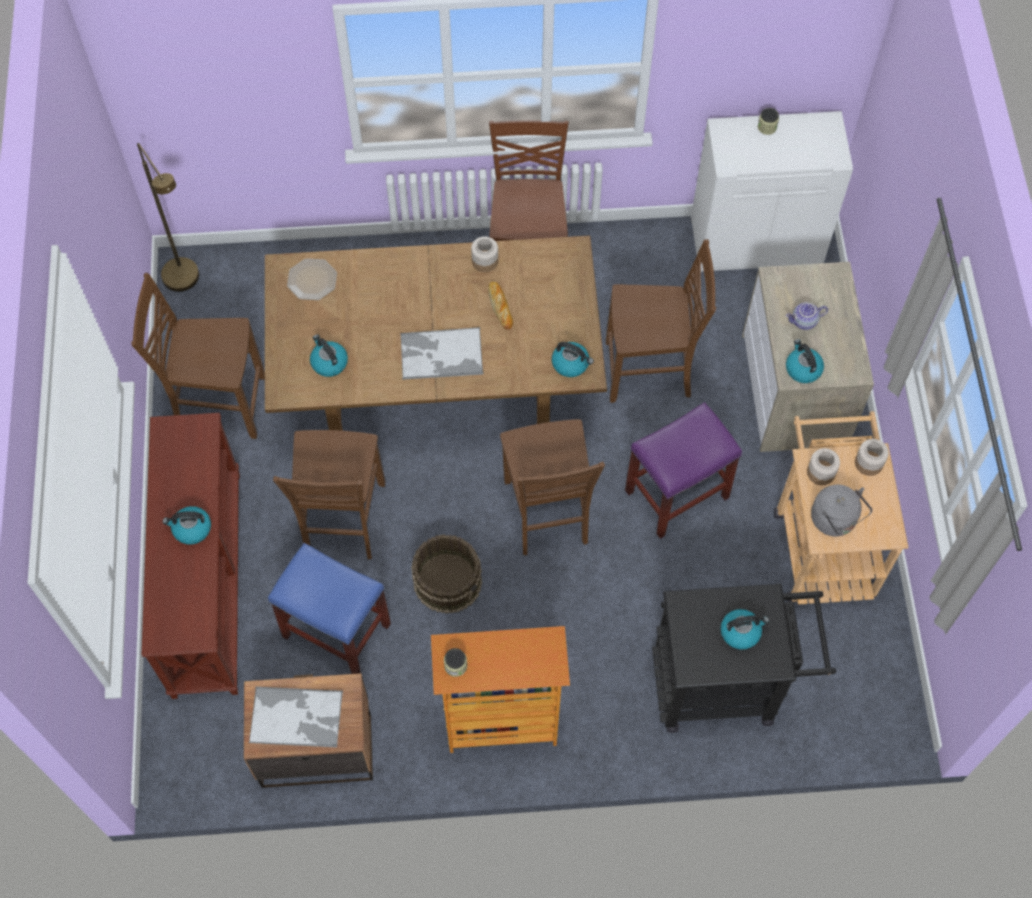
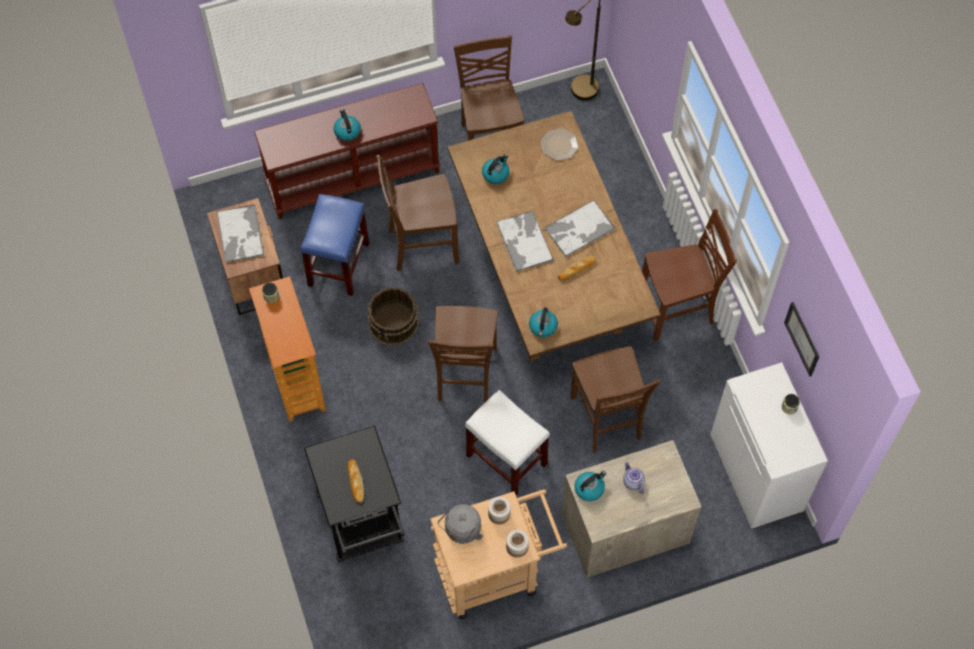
camera: 75 degrees right, 0 degrees up
(444, 290) = (579, 229): none -> tray
(484, 261) = (612, 249): jar -> none
(547, 513) = (465, 375): brown chair -> brown chair turned 60 degrees counterclockwise
(677, 493) = (507, 460): purple stool -> white stool
(736, 52) = (802, 338): none -> picture
(741, 632) = (355, 482): kettle -> bread

